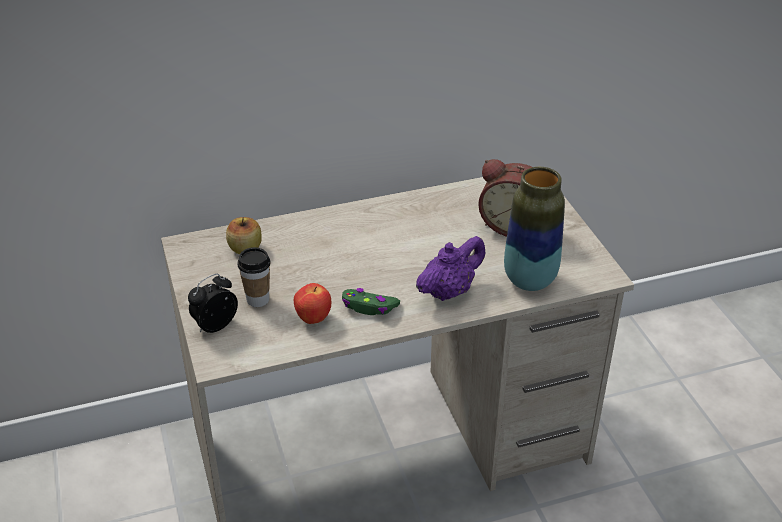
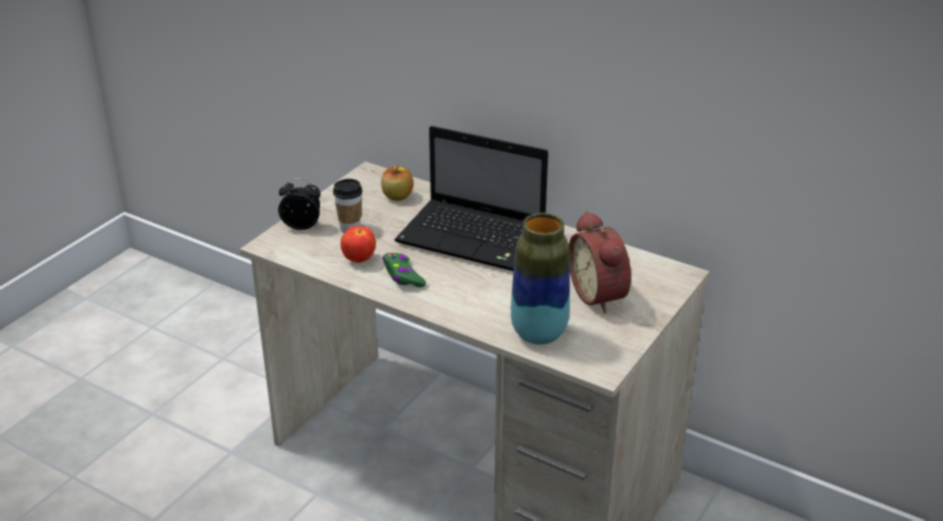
camera: 50 degrees right, 5 degrees down
(363, 242) = (474, 237): none -> laptop
(449, 291) = (470, 302): purple teapot -> none

